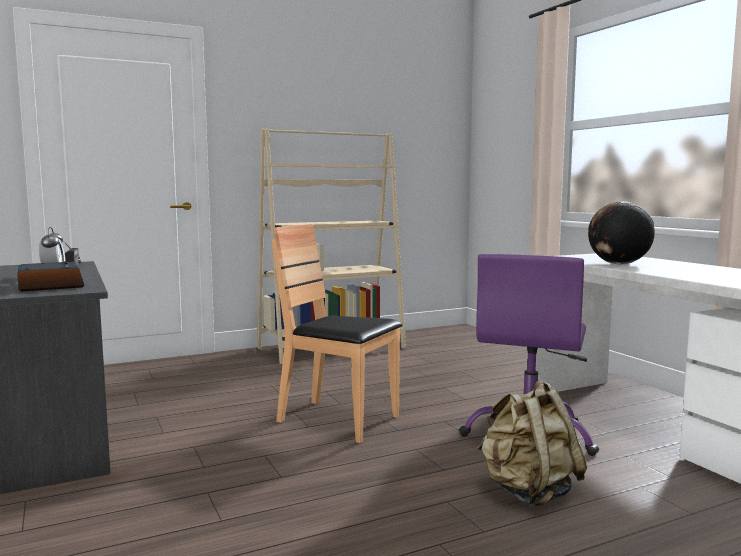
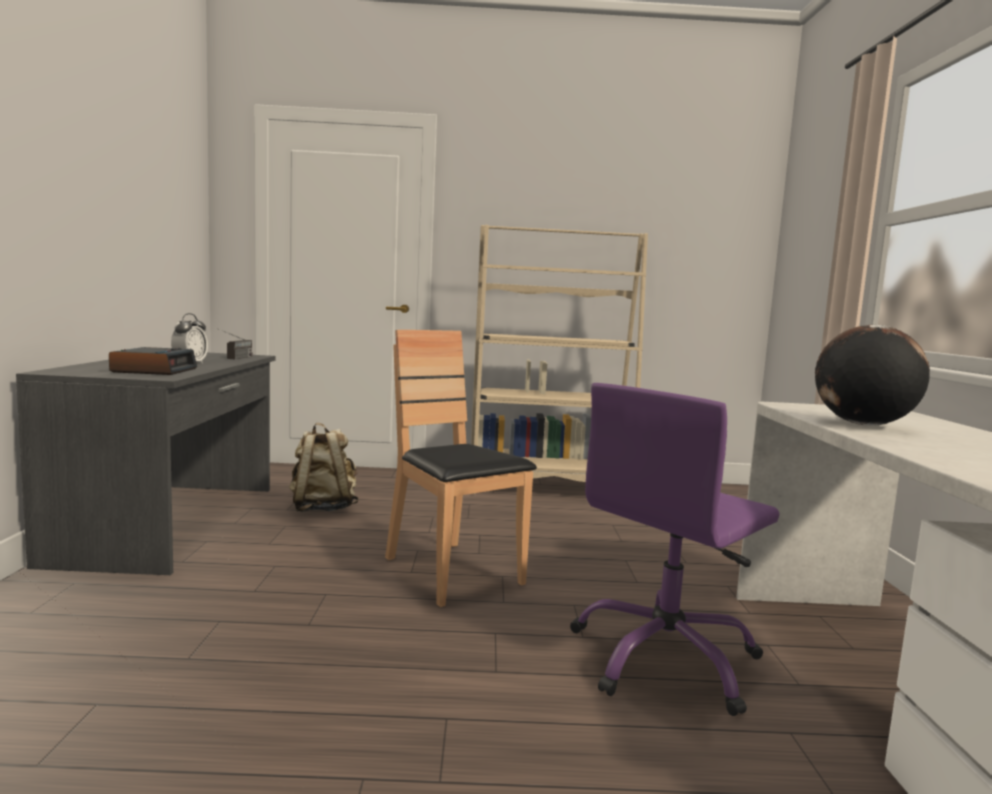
camera: 25 degrees right, 0 degrees up
(528, 492) = (571, 742): beige backpack -> beige backpack (323, 508)

